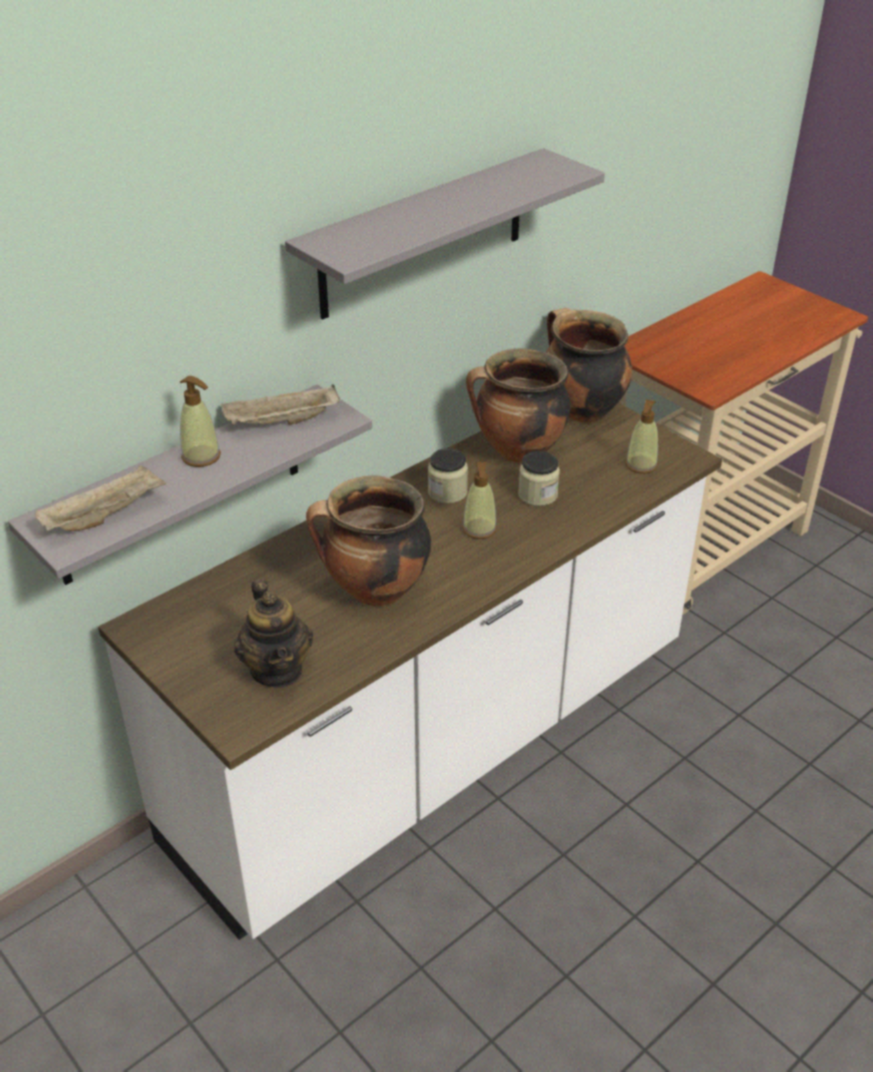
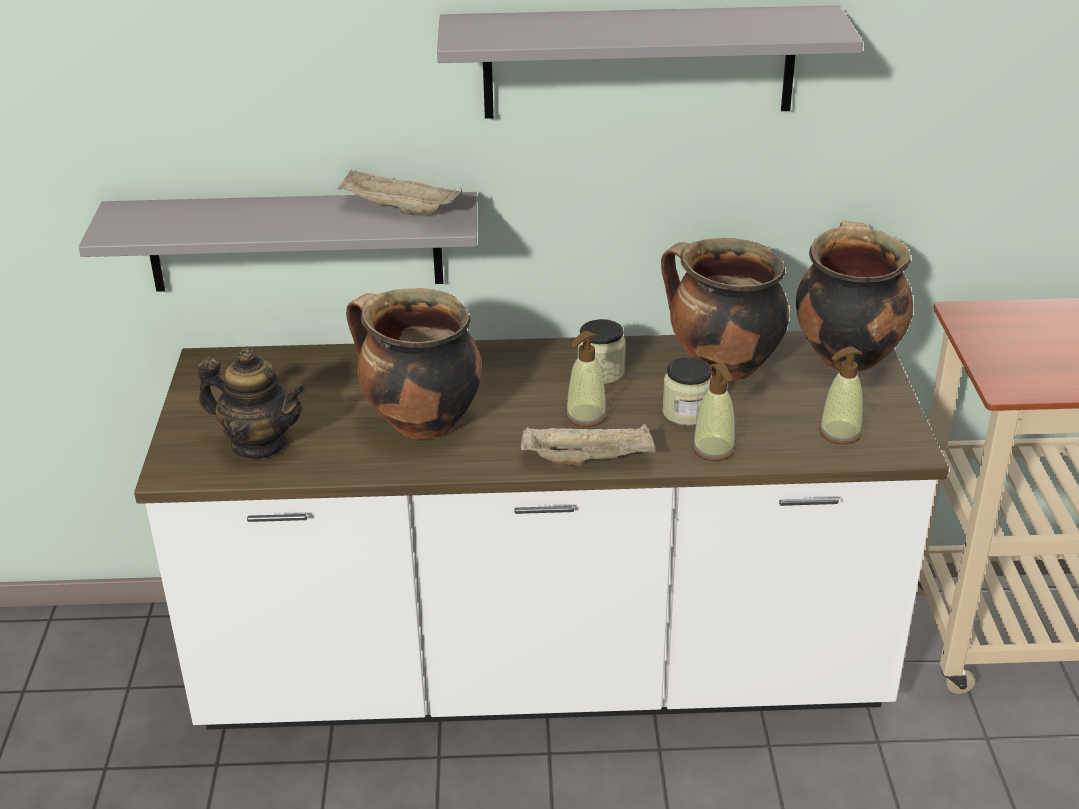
camera: 40 degrees right, 5 degrees down
(106, 515) = (166, 224): beige tray -> beige tray (589, 459)
(201, 456) = (296, 210): soap dispenser -> soap dispenser (713, 450)
(277, 669) = (259, 444): teapot -> teapot turned 90 degrees counterclockwise

